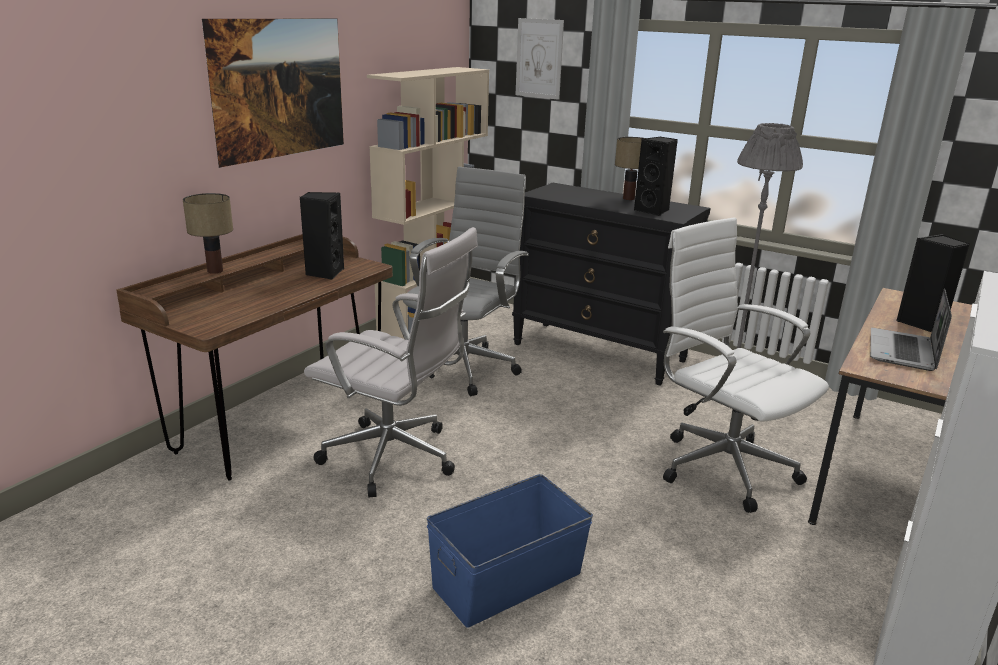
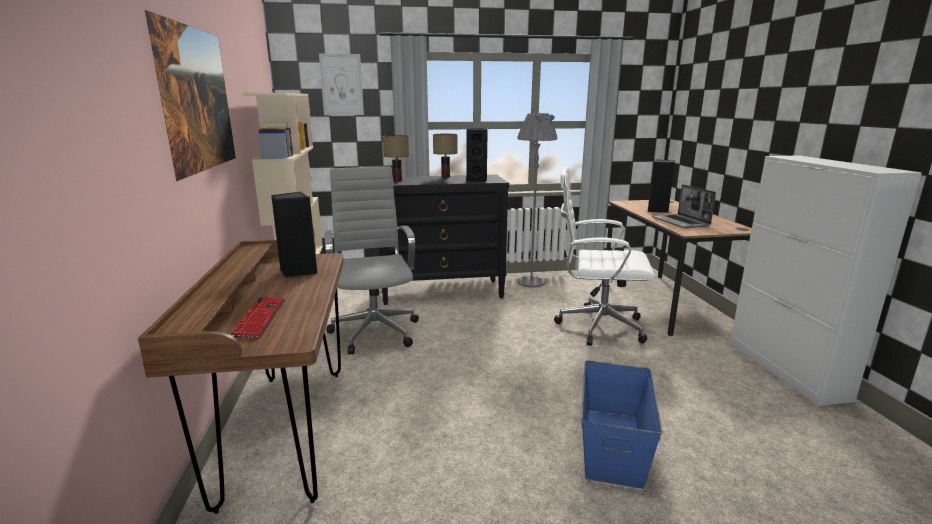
camera: 40 degrees left, 5 degrees down
(215, 270) = (215, 291): table lamp -> table lamp (397, 181)
(224, 304) = (260, 318): none -> keyboard
(395, 459) = (425, 410): white office chair -> none

